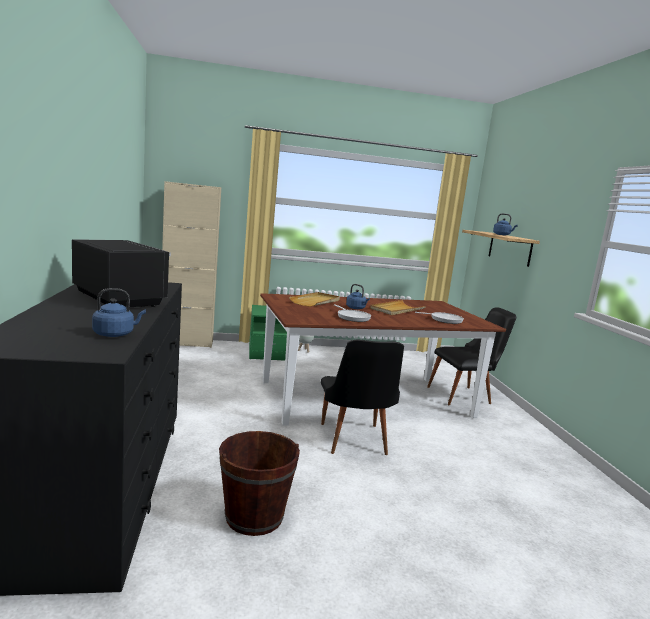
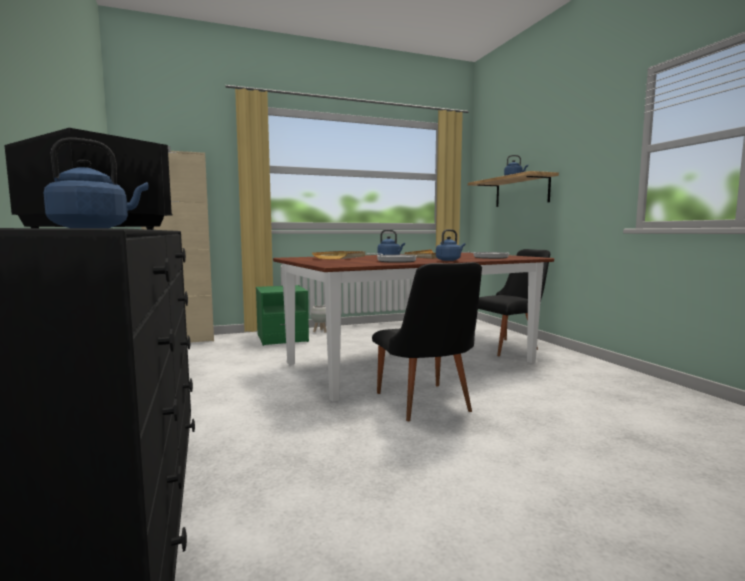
camera: 10 degrees left, 5 degrees down
(254, 517) = (349, 520): brown bucket -> none
(401, 322) = (449, 260): none -> blue kettle

